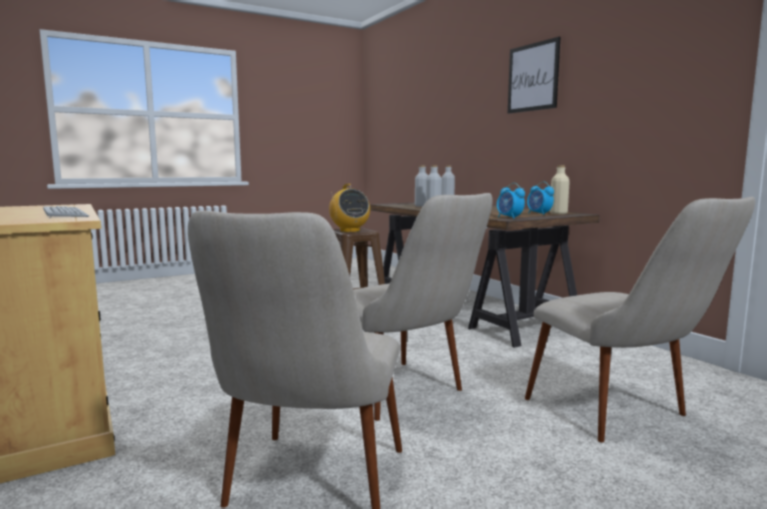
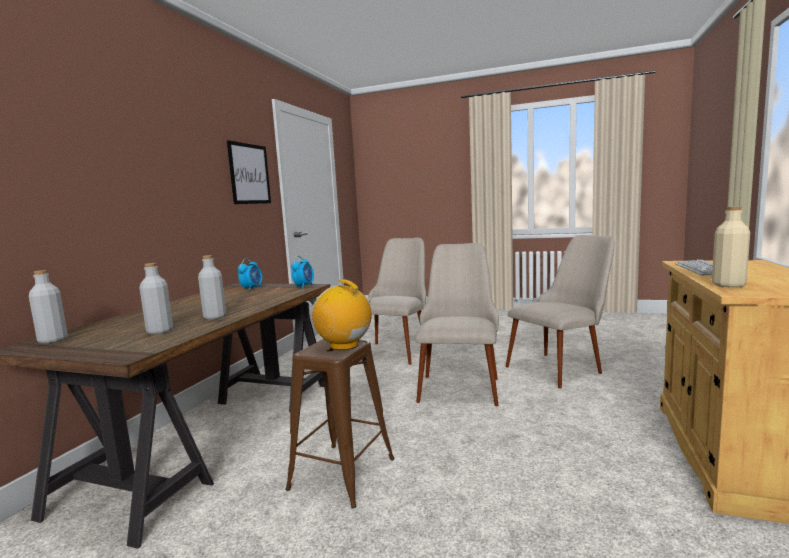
camera: 130 degrees left, 0 degrees up
(349, 231) = (344, 345): radio -> radio turned 75 degrees counterclockwise
(533, 77) = (137, 144): picture -> picture (249, 174)
(558, 213) = (236, 287): beige bottle -> beige bottle (728, 285)

